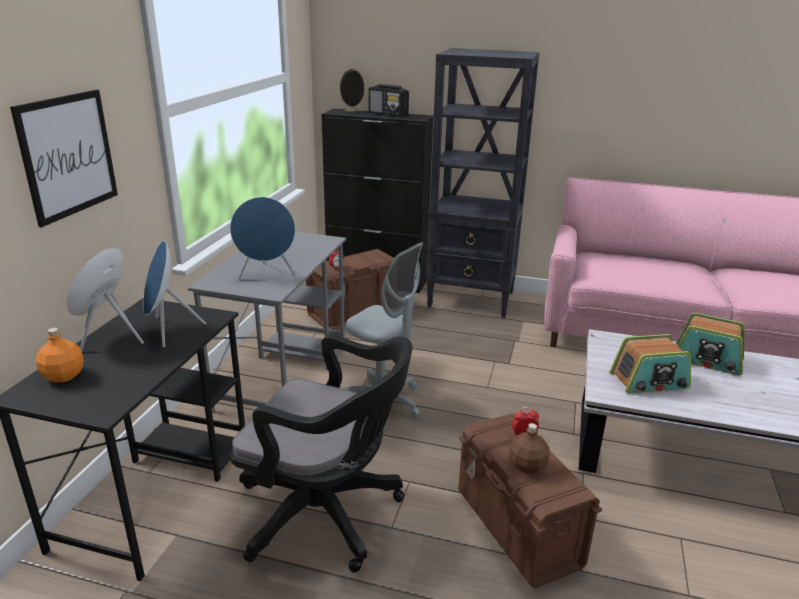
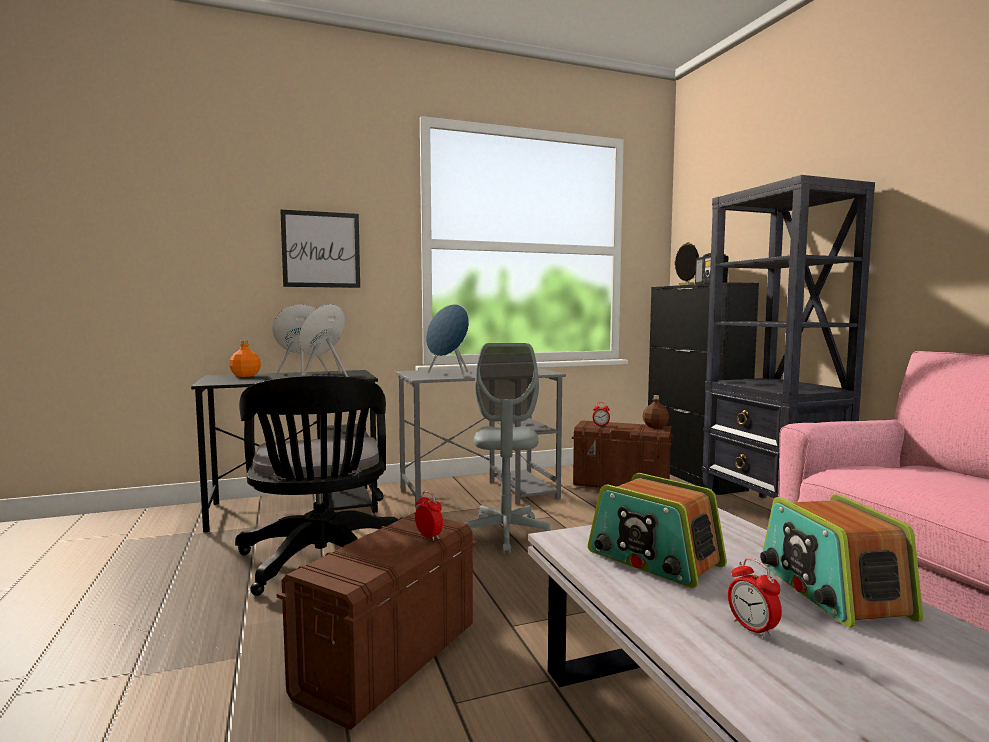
camera: 55 degrees right, 20 degrees down
(526, 466) = (370, 548): brown bottle -> brown bottle (655, 426)
(731, 395) = (752, 628): none -> alarm clock

